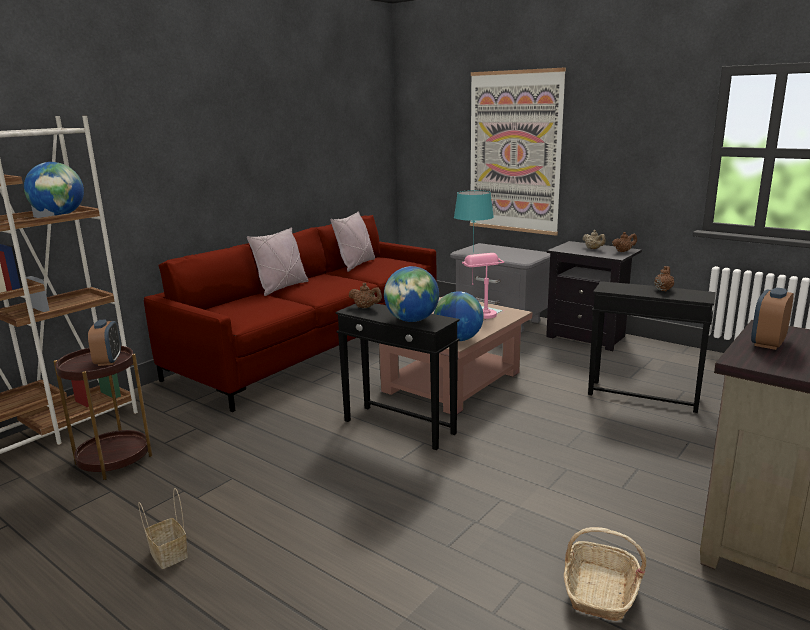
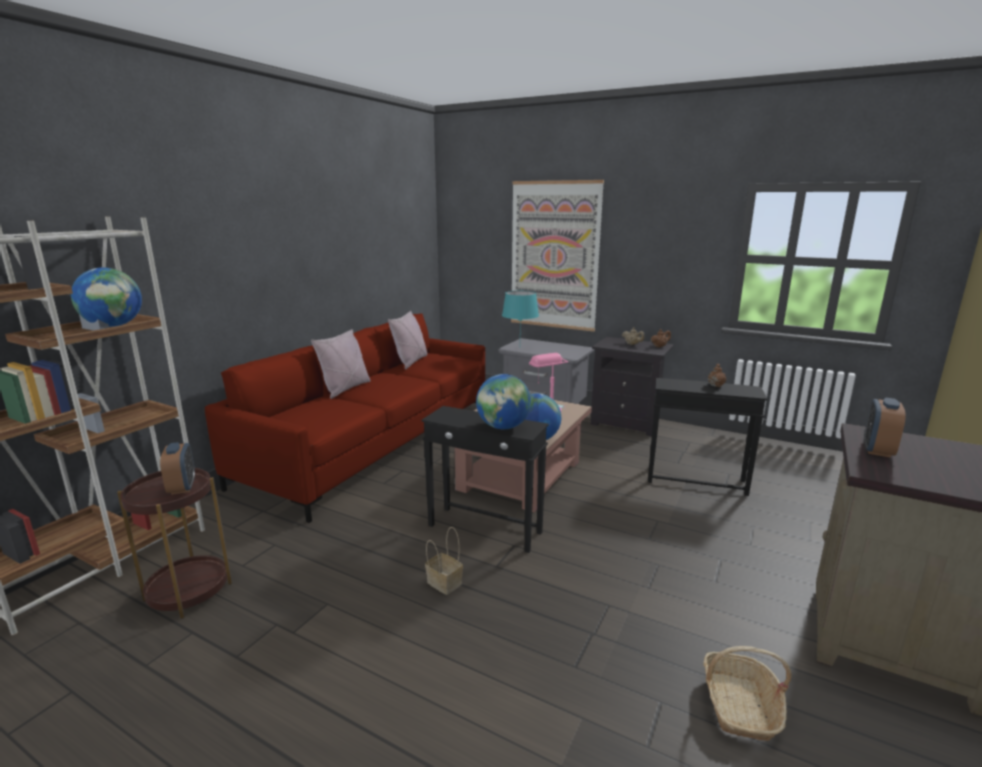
camera: 10 degrees left, 0 degrees up
(167, 554) = (275, 712): basket -> basket (443, 583)
(365, 307) = (450, 413): brown teapot -> none

